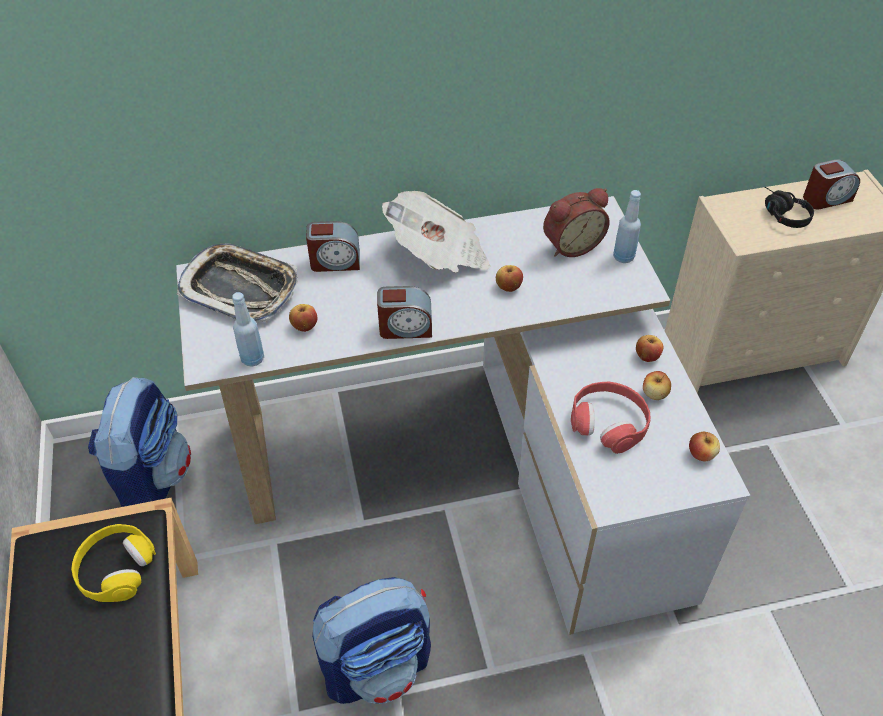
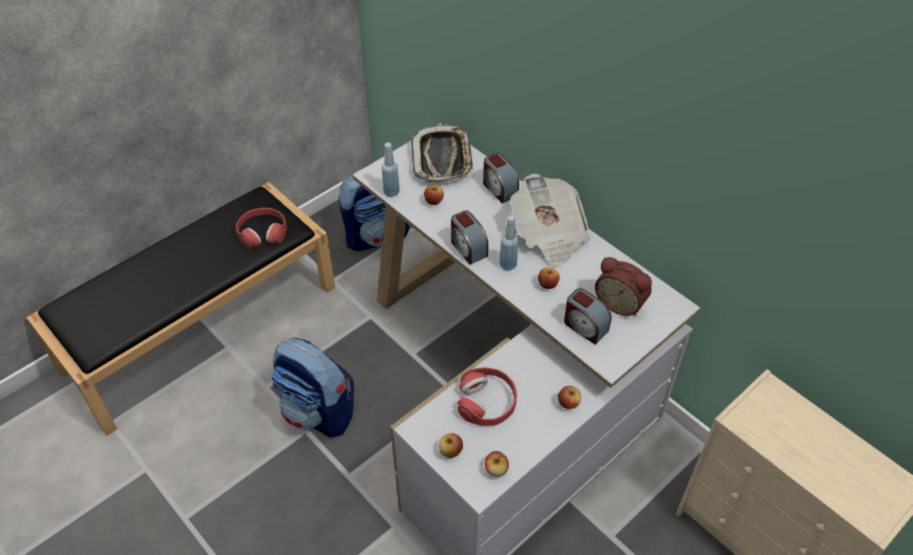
camera: 60 degrees right, 0 degrees up
(116, 568) = (262, 233): yellow headphones -> red headphones
(623, 257) = (634, 338): blue bottle -> blue bottle (507, 264)
(654, 394) = (534, 421): apple -> apple (450, 451)
(781, 214) = (799, 435): black headphones -> none
(826, 198) = (854, 465): alarm clock -> alarm clock (584, 326)

